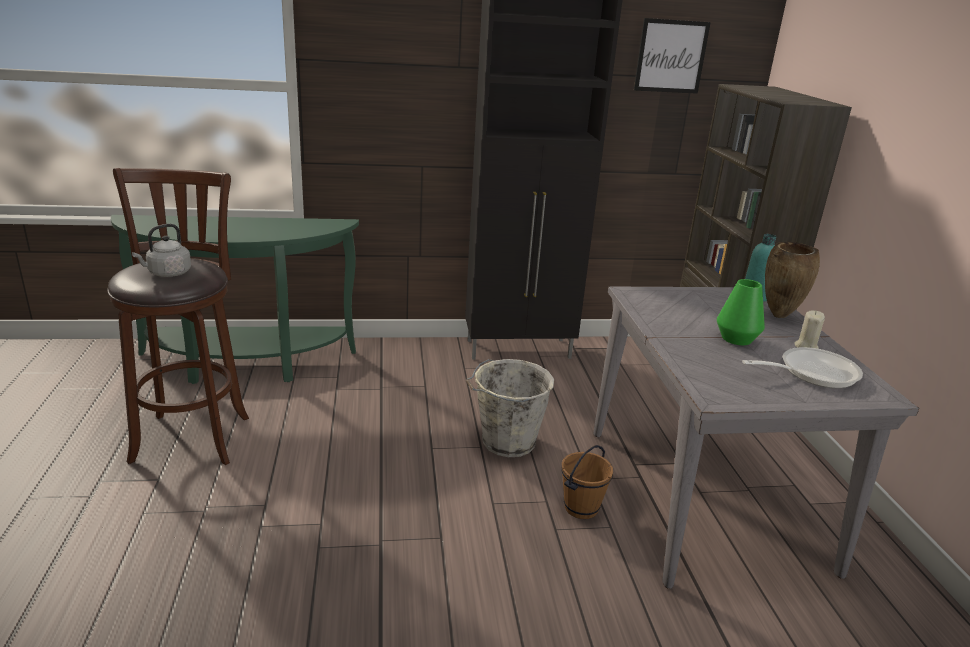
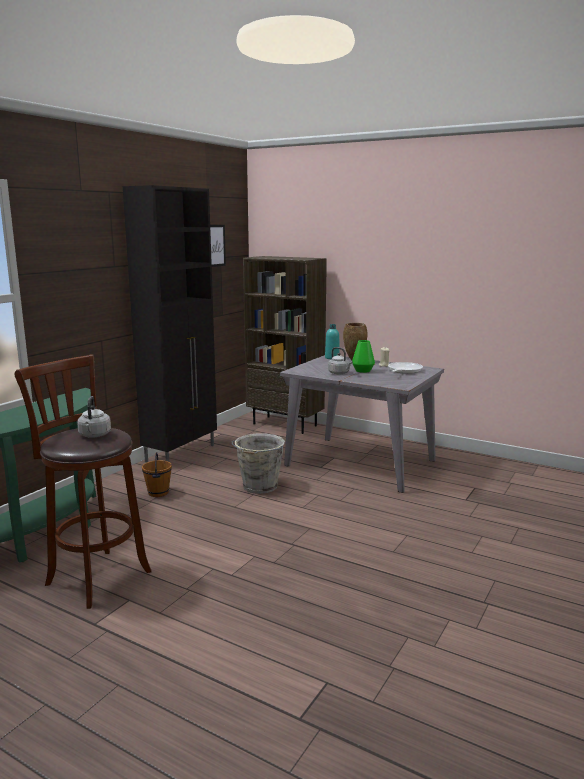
camera: 50 degrees left, 10 degrees down
(580, 507) = (333, 489): brown bucket -> brown bucket (158, 493)
(684, 326) = (339, 373): none -> grey kettle

